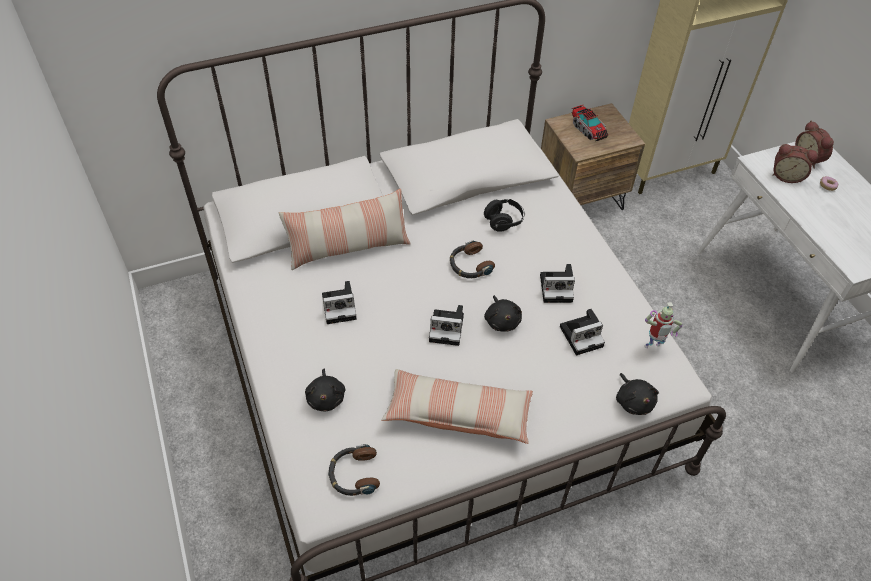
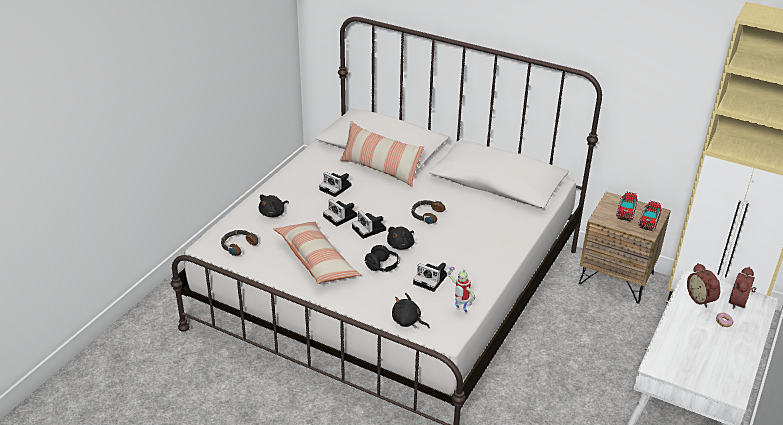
camera: 50 degrees right, 15 degrees down
(503, 221) = (479, 210): black headphones -> black headphones (382, 267)
(557, 288) = (456, 254): camera -> camera (341, 216)
(615, 126) = (649, 221): none -> toy truck
(633, 401) = (407, 321): black plush toy -> black plush toy turned 90 degrees clockwise

